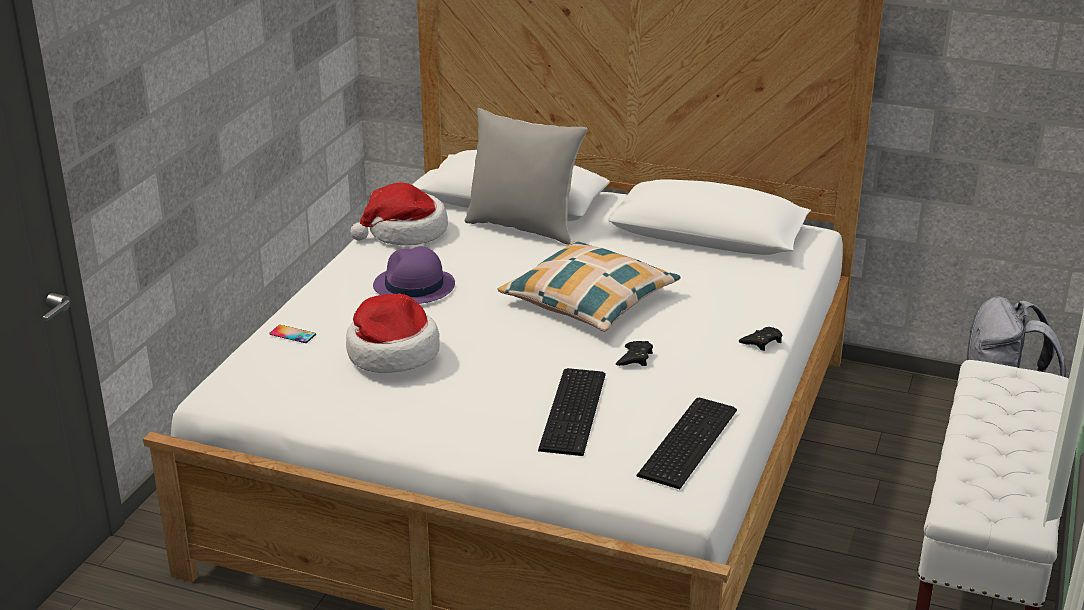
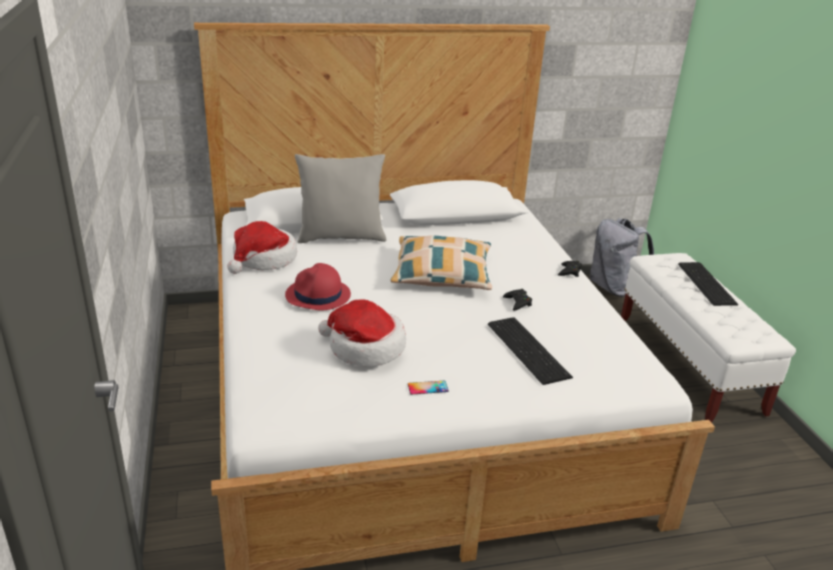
camera: 35 degrees left, 0 degrees up
(292, 334) = (269, 357): phone -> phone (428, 388)
(413, 286) = (318, 296): purple hat -> red hat
(685, 442) = (614, 347): keyboard -> keyboard (705, 284)

